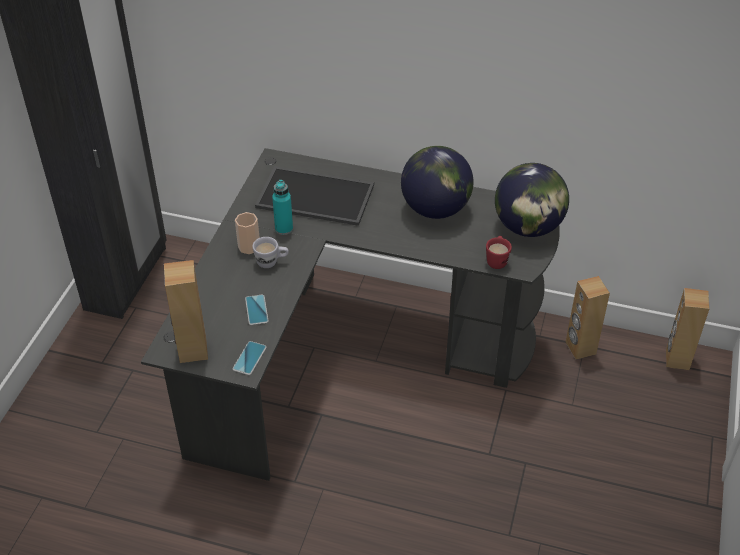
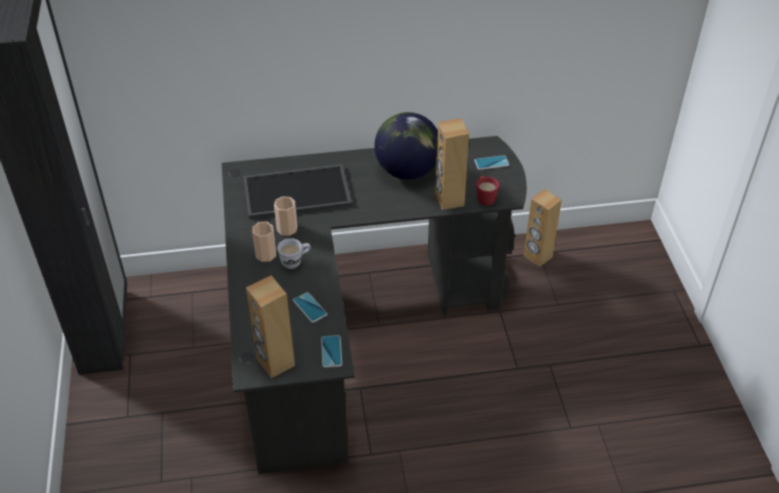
camera: 25 degrees left, 0 degrees up
(284, 229) = (287, 228): turquoise bottle -> cup
(527, 227) = (491, 163): globe -> phone
(676, 359) = (614, 240): brown speaker -> brown speaker (449, 199)

